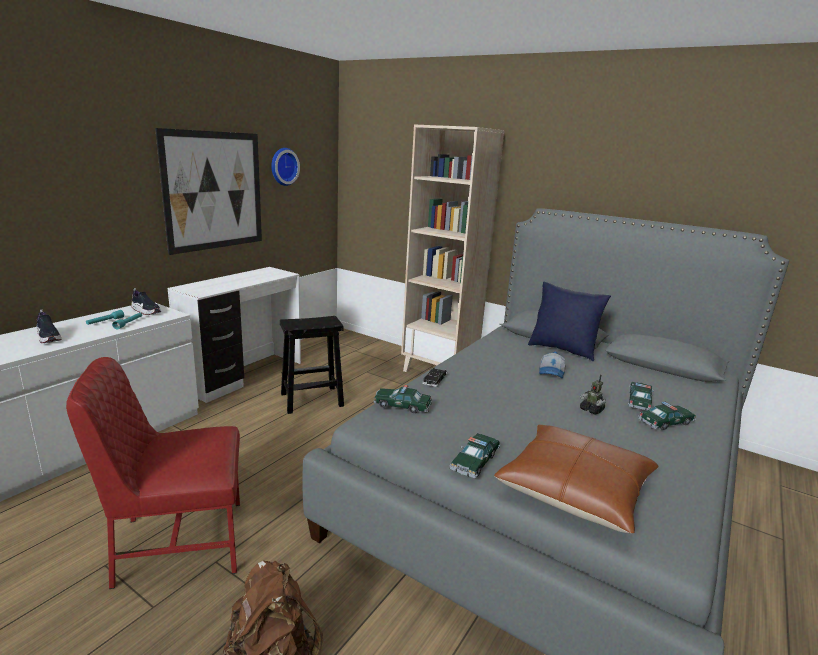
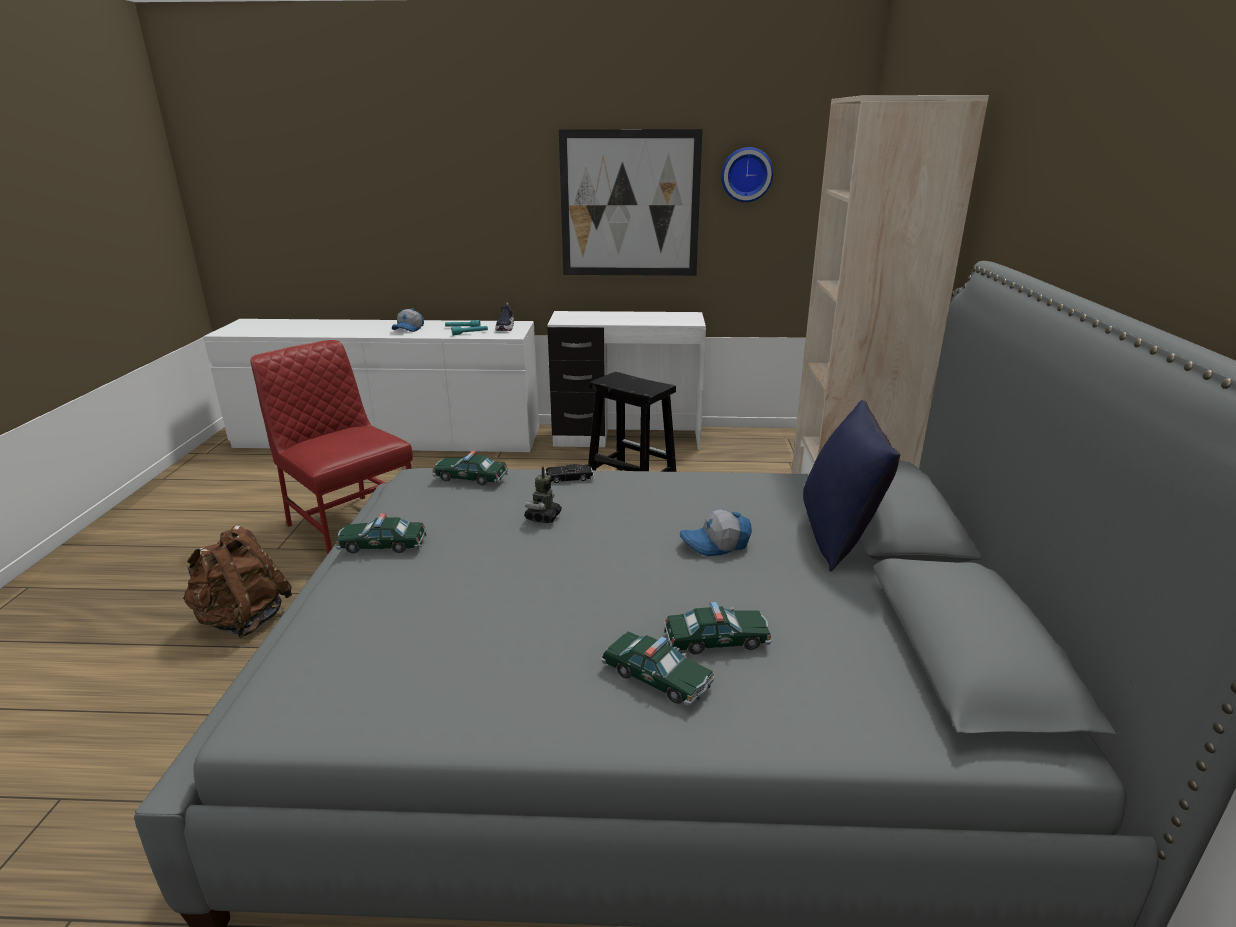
camera: 60 degrees right, 5 degrees up
(48, 338) = (409, 329): shoe -> cap
(402, 406) = (470, 478): toy car -> toy car turned 60 degrees counterclockwise
(574, 489) = (365, 619): brown pillow -> none
(591, 410) = (616, 598): toy robot -> toy robot (543, 517)

